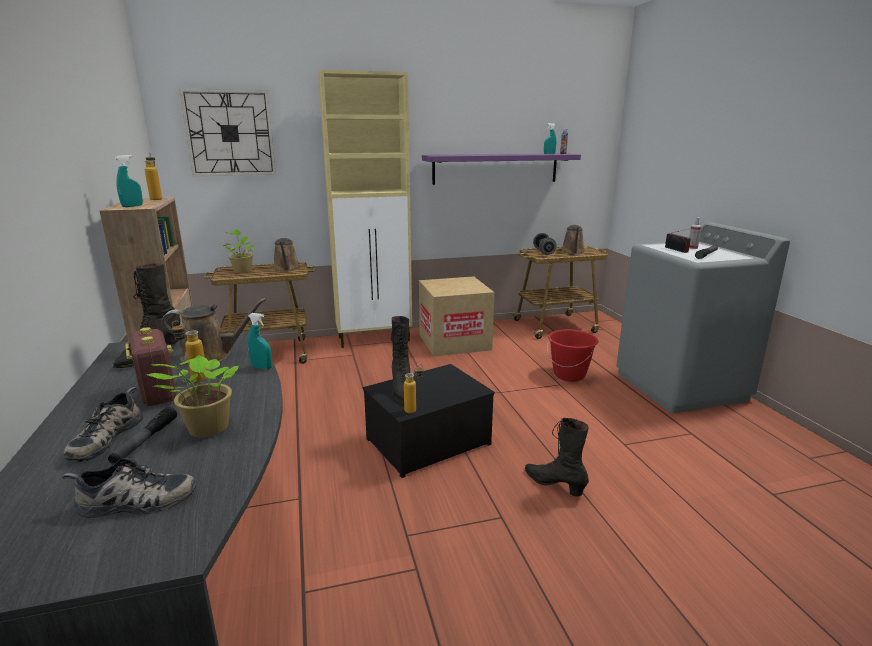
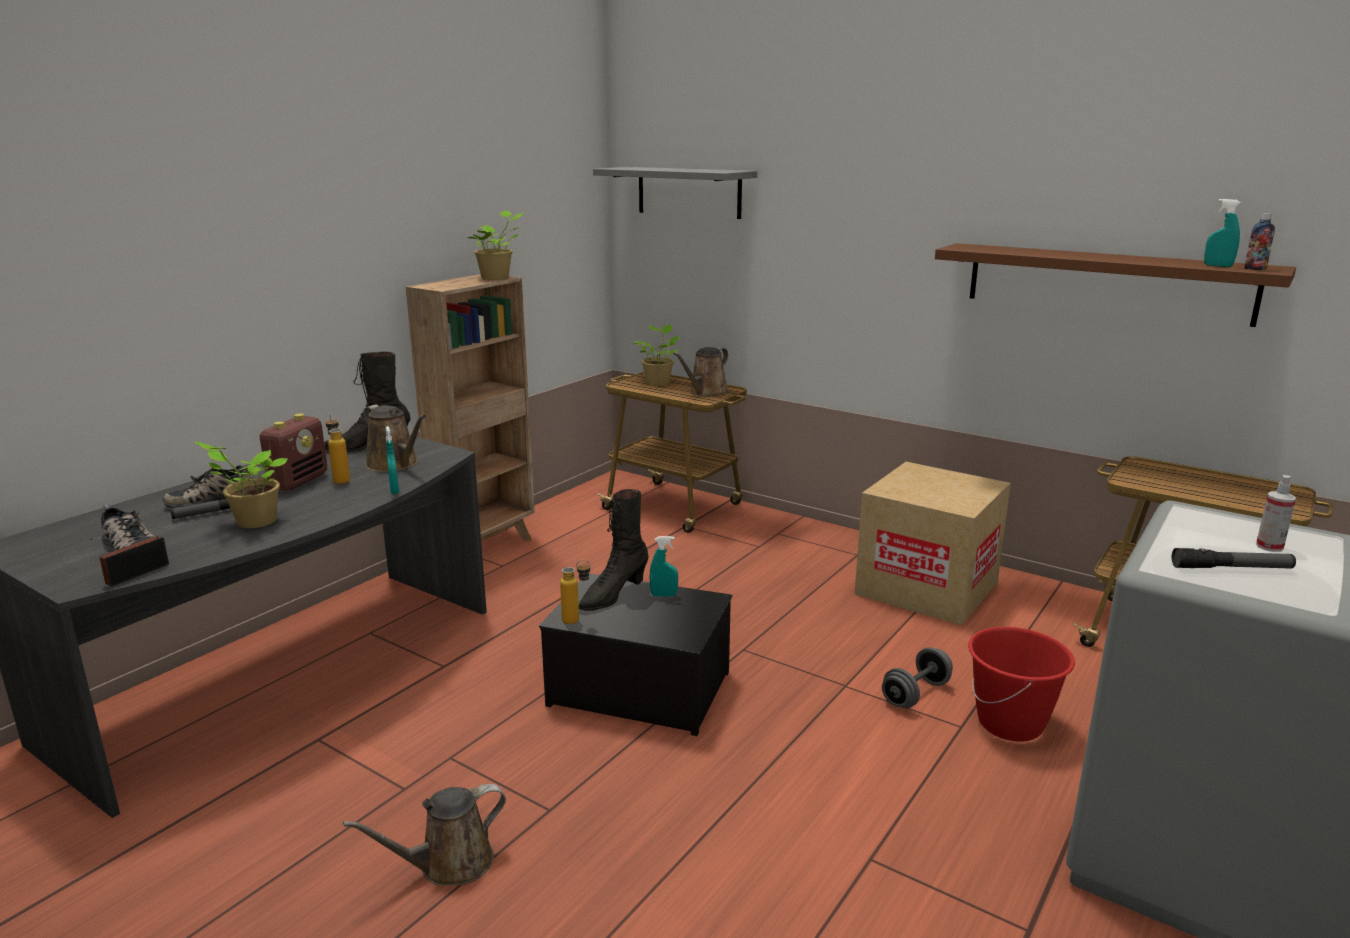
camera: 50 degrees right, 0 degrees up
(132, 206) = (441, 285): turquoise spray bottle -> turquoise spray bottle (664, 595)
(156, 199) = (497, 278): bottle -> potted plant
(230, 133) = (689, 192): wall clock -> grey shelf
(375, 339) = (824, 537): beige cabinet -> none
(495, 168) = (1106, 282): purple shelf -> brown shelf
(544, 252) = (1163, 474): grey dumbbell -> grey dumbbell (915, 694)
(554, 484) = (669, 826): black boot -> none
(573, 252) = (1233, 492): brown watering can -> brown watering can (449, 864)
(677, 250) = (1206, 538): radio -> radio (134, 575)

